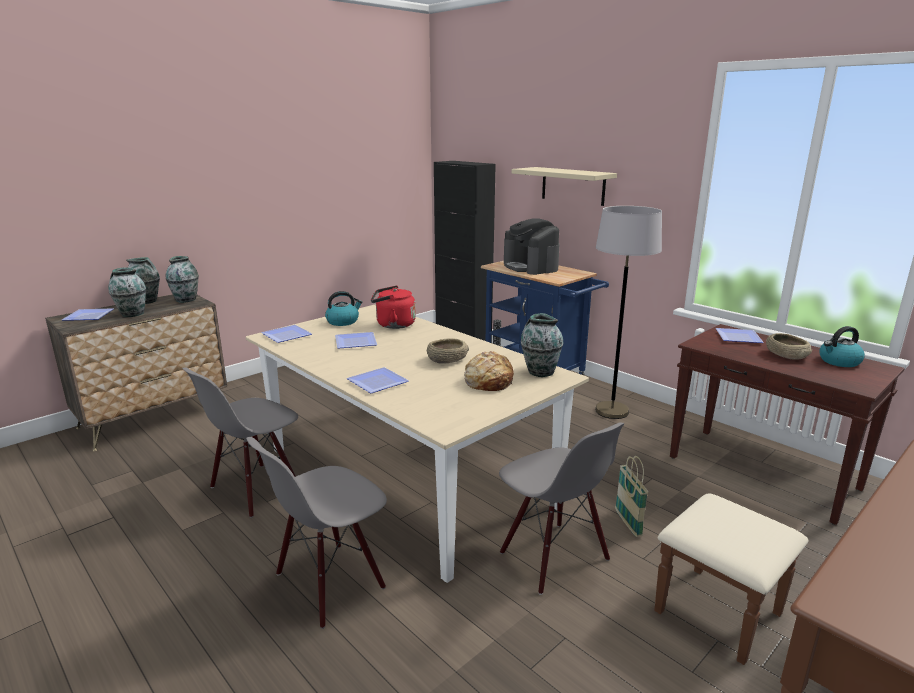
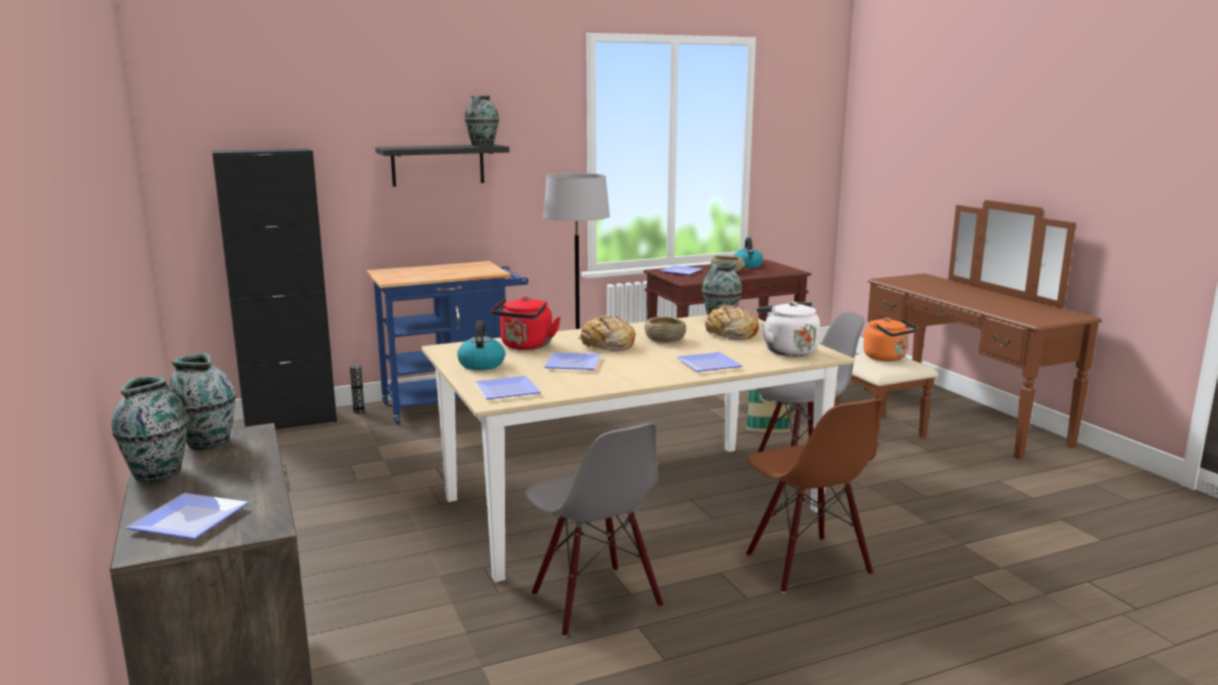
camera: 70 degrees left, 5 degrees down
(132, 314) = (239, 481): vase -> vase (482, 145)
(330, 582) = (806, 564): grey chair -> brown chair
(413, 344) = (607, 345): none -> bread
(447, 409) = (787, 351): none -> white kettle
(530, 267) = (425, 272): coffee machine -> none
(573, 186) = (438, 165): beige shelf -> black shelf
(743, 529) = (887, 358): none -> orange kettle

